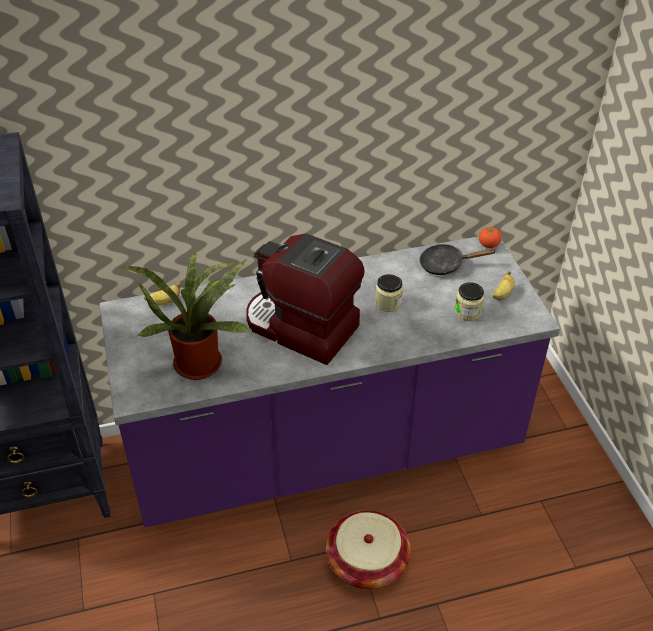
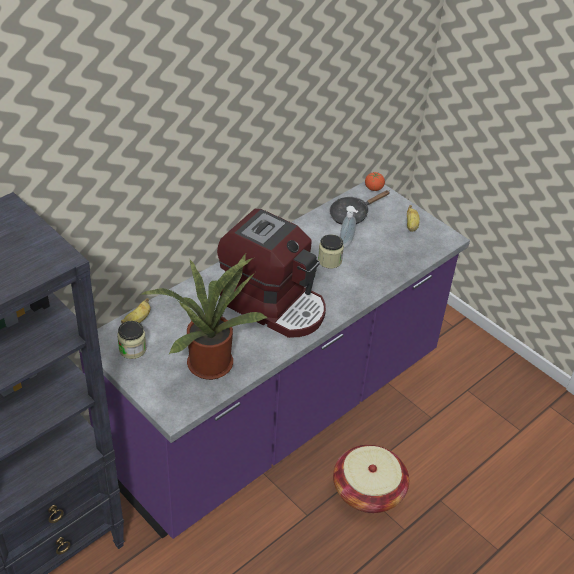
camera: 30 degrees left, 0 degrees up
(300, 328) = (274, 304): coffee machine -> coffee machine turned 150 degrees counterclockwise
(419, 292) = (347, 243): none -> soap dispenser
(468, 311) = (395, 248): jar -> jar (132, 349)

